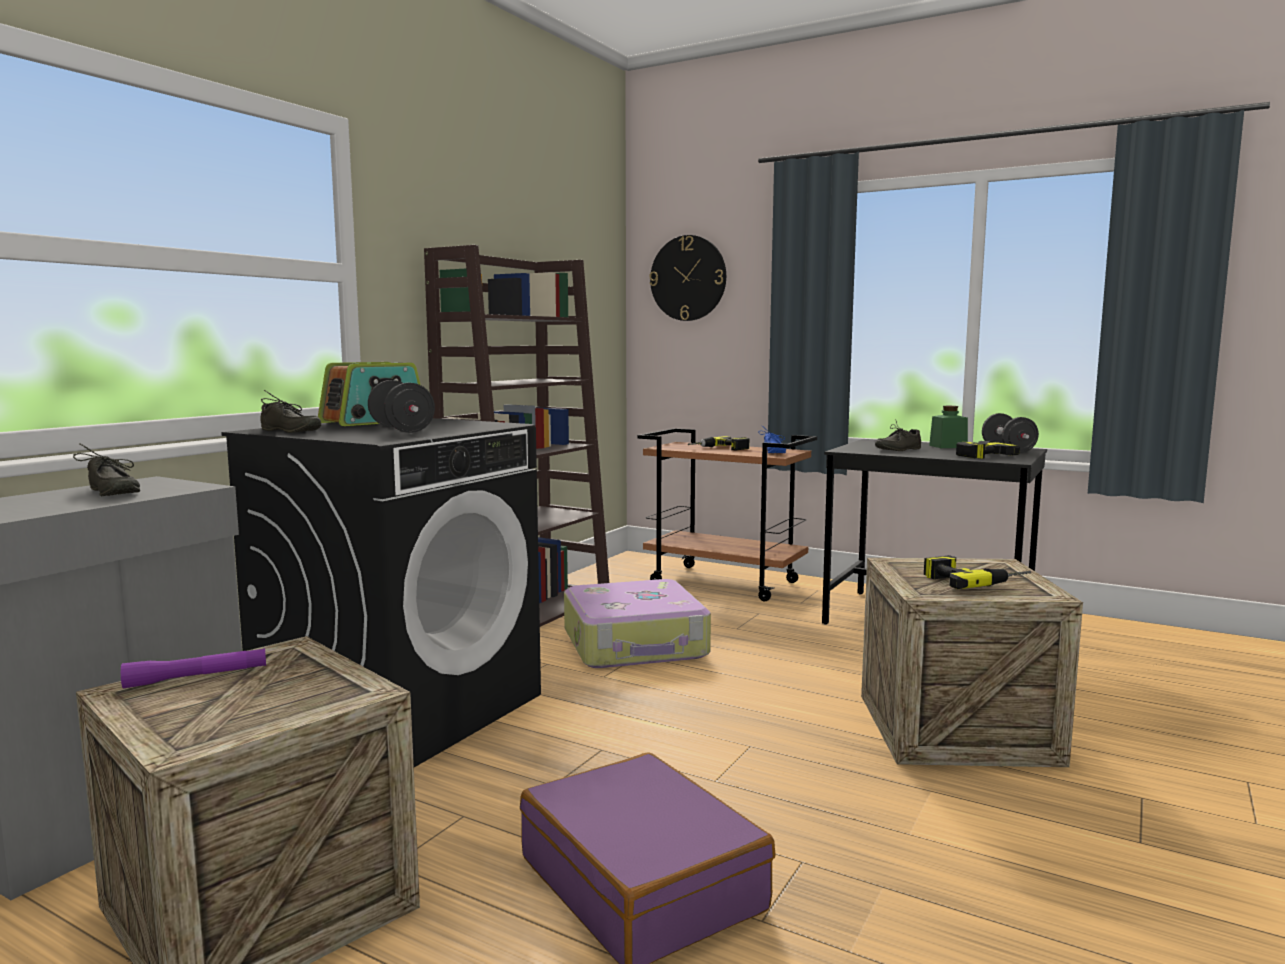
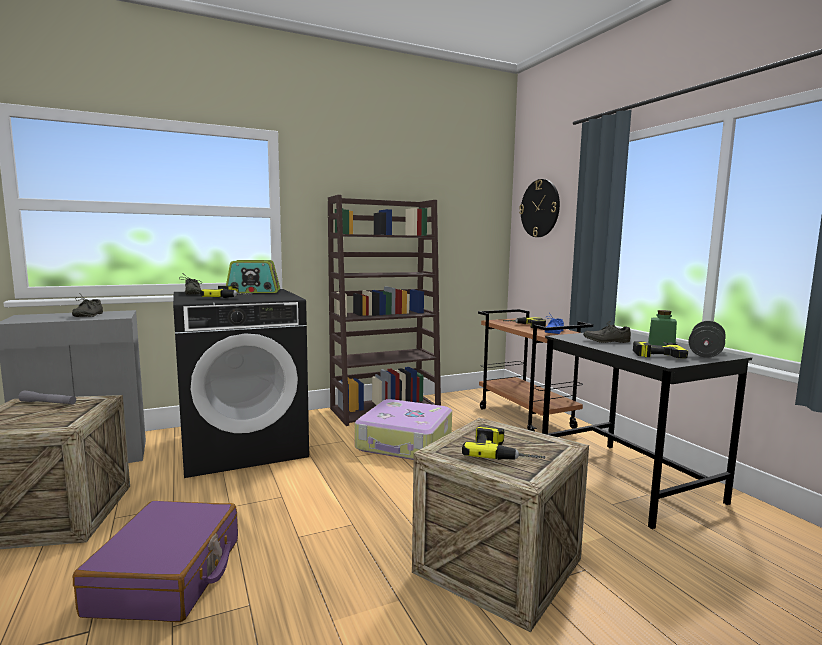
camera: 35 degrees right, 0 degrees up
(197, 677) = (48, 403): purple flashlight -> grey flashlight
(401, 429) = (233, 297): black dumbbell -> power drill

